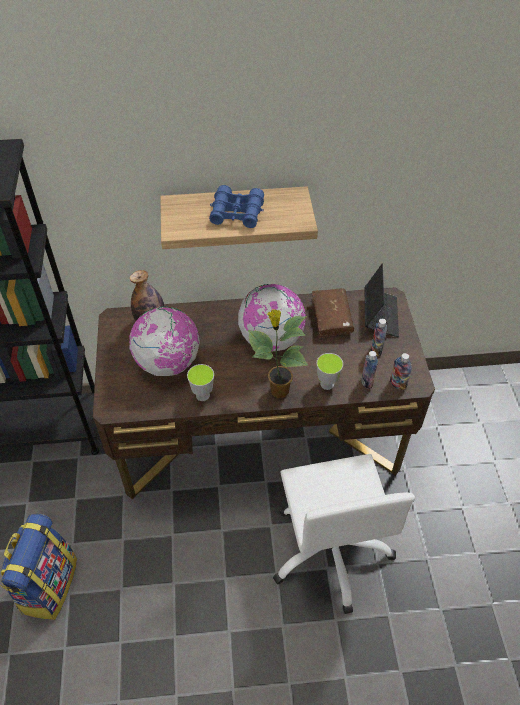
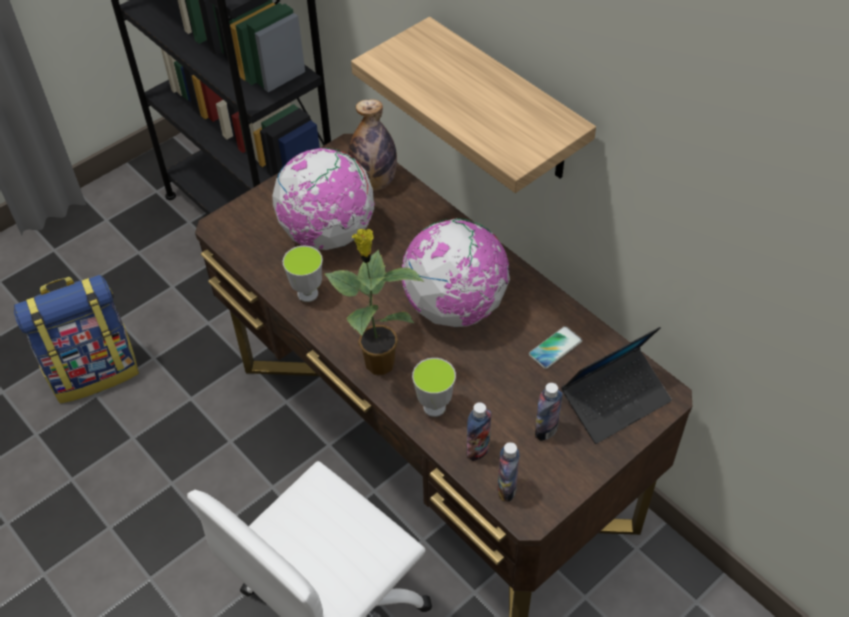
camera: 55 degrees right, 0 degrees up
(237, 213) = (467, 92): blue binoculars -> none
(331, 318) = (555, 348): brown book -> phone

